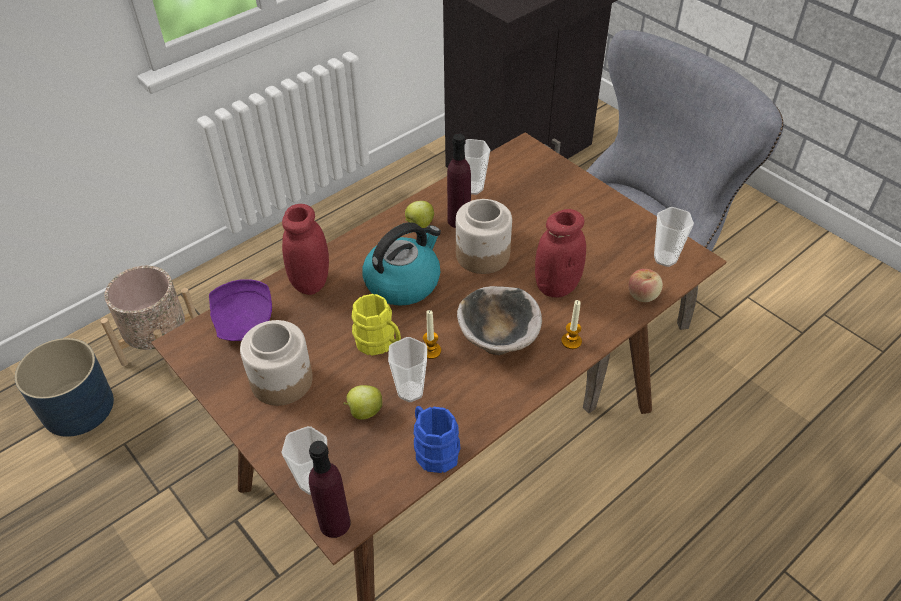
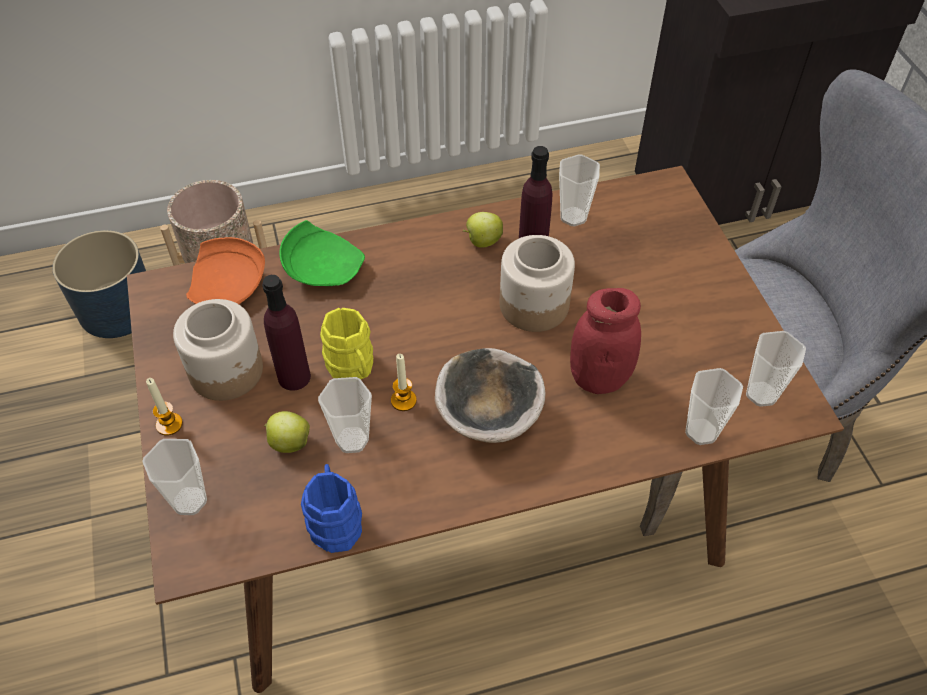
camera: 25 degrees right, 5 degrees up
(244, 321) = (229, 287): purple plate -> orange plate
(311, 282) = (323, 268): red jar -> green plate
(334, 523) = (183, 558): purple bottle -> purple bottle (294, 377)
(403, 282) = (423, 304): kettle -> none
(571, 341) = (574, 455): candle -> candle (169, 424)
(643, 295) = (701, 431): apple -> cup

